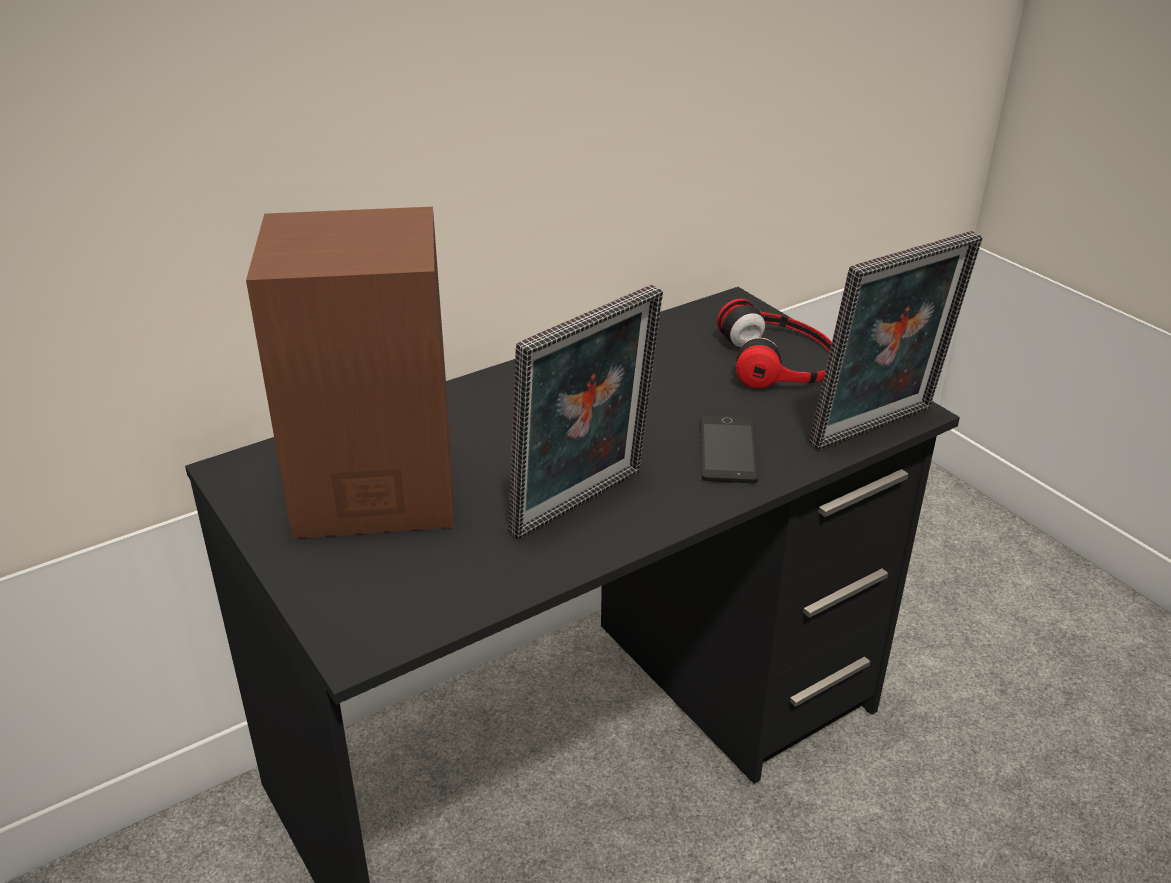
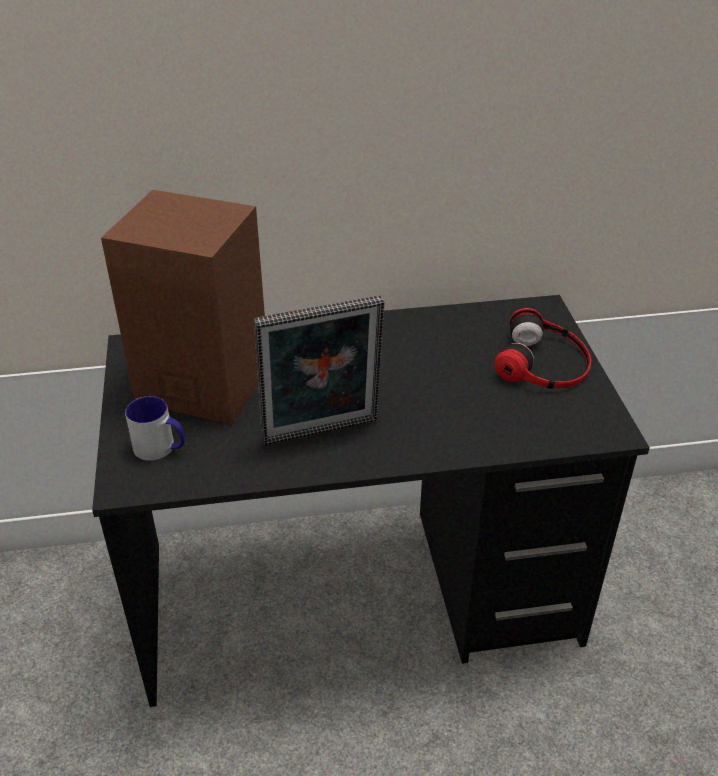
camera: 25 degrees right, 5 degrees up
(376, 584) = (161, 448): none -> mug
(728, 450) = (450, 423): phone -> none
(877, 430) = (573, 440): picture frame -> none

